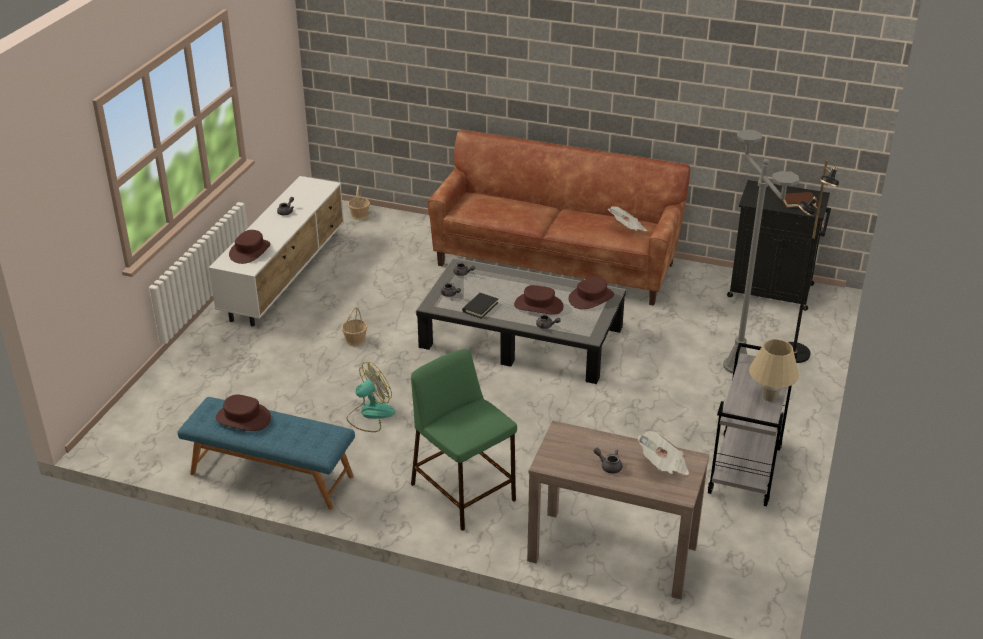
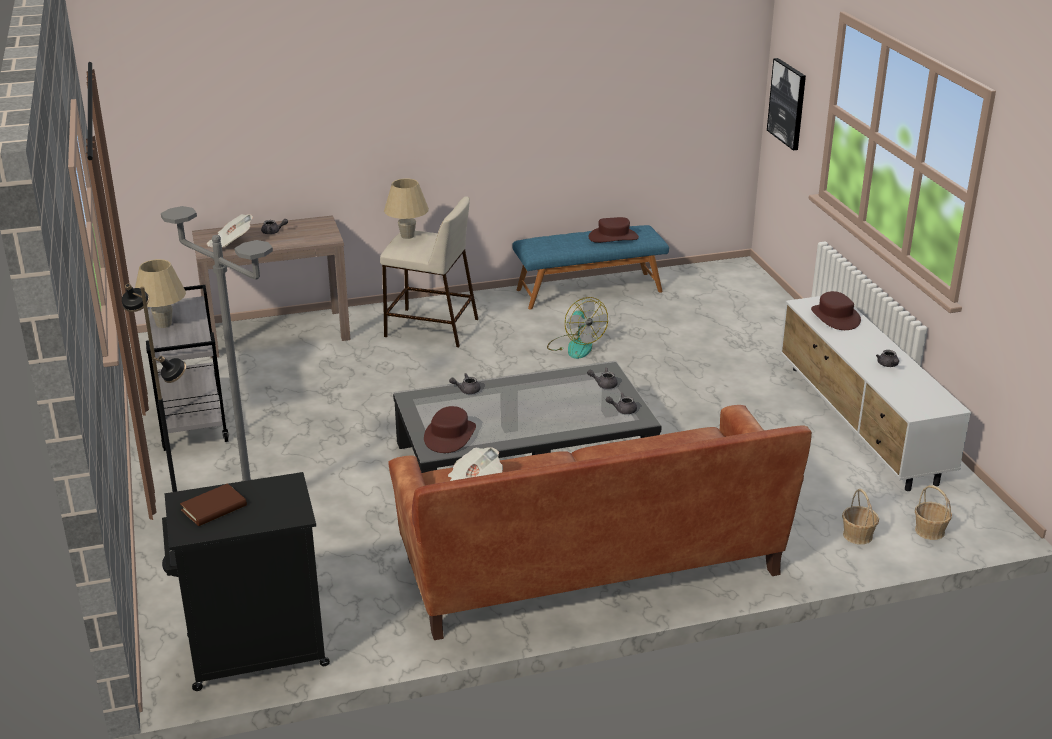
camera: 145 degrees right, 5 degrees down
(63, 253) = (787, 103): none -> picture
(355, 340) = (682, 393): basket -> basket (857, 535)
(370, 414) = (575, 346): fan -> fan turned 45 degrees counterclockwise
(464, 493) = (430, 327): green stool -> beige stool
(470, 432) = (407, 236): none -> beige table lamp
(480, 307) = (556, 383): black book -> none
(538, 305) = (498, 407): brown hat -> none

